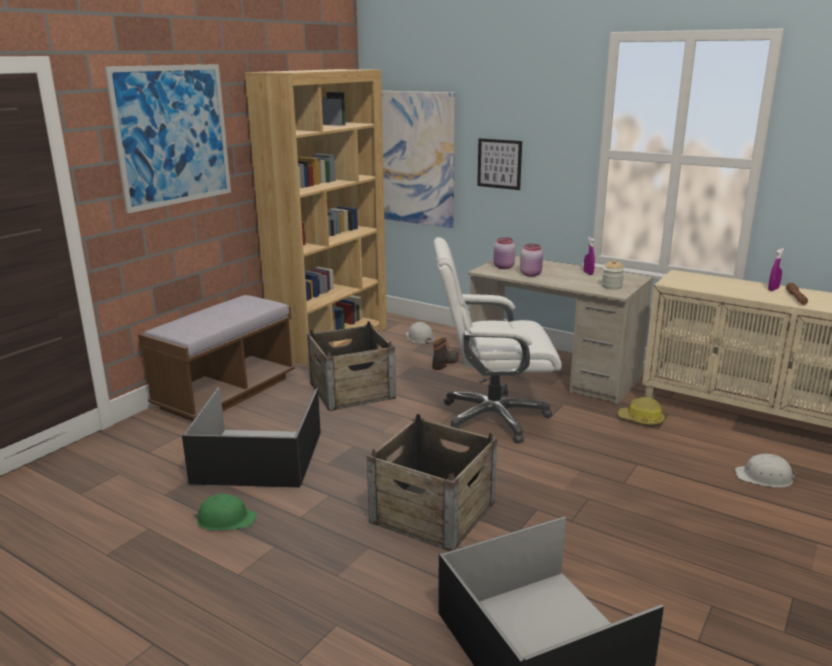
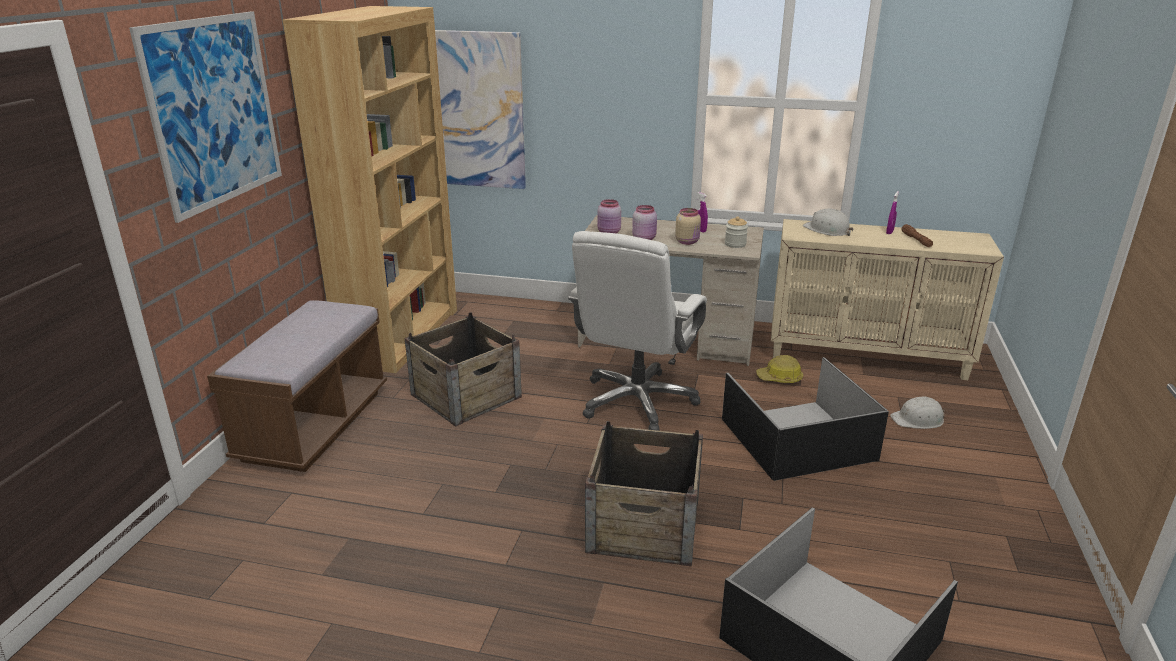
camera: 20 degrees left, 5 degrees up
(225, 519) = (420, 588): green hard hat -> none
(260, 457) = (411, 500): black storage box -> black storage box (798, 438)
(419, 337) = (502, 317): white hard hat -> white hard hat (827, 230)
(446, 362) = (550, 344): boot -> none
(492, 417) = (637, 401): white office chair -> white office chair turned 45 degrees counterclockwise
(499, 164) = (579, 113): picture -> none
(568, 280) = (687, 242): none -> beige jar

